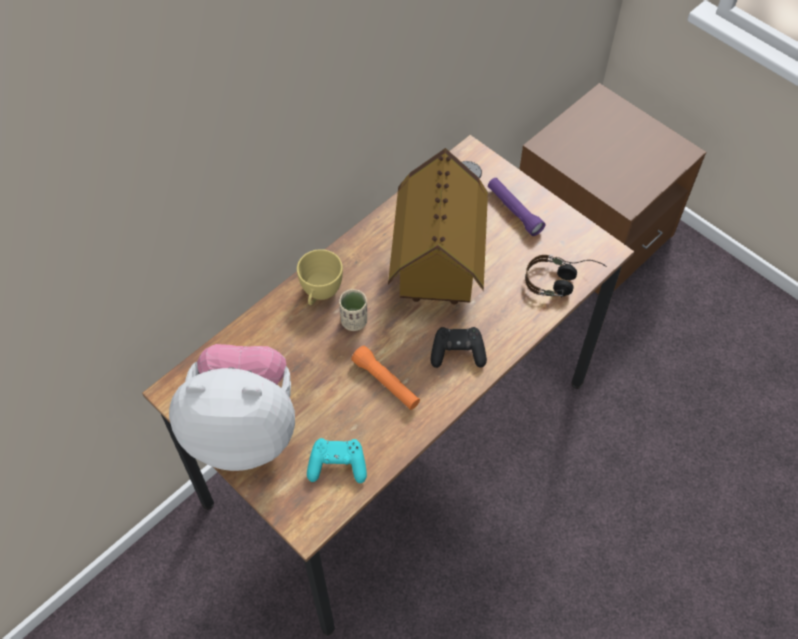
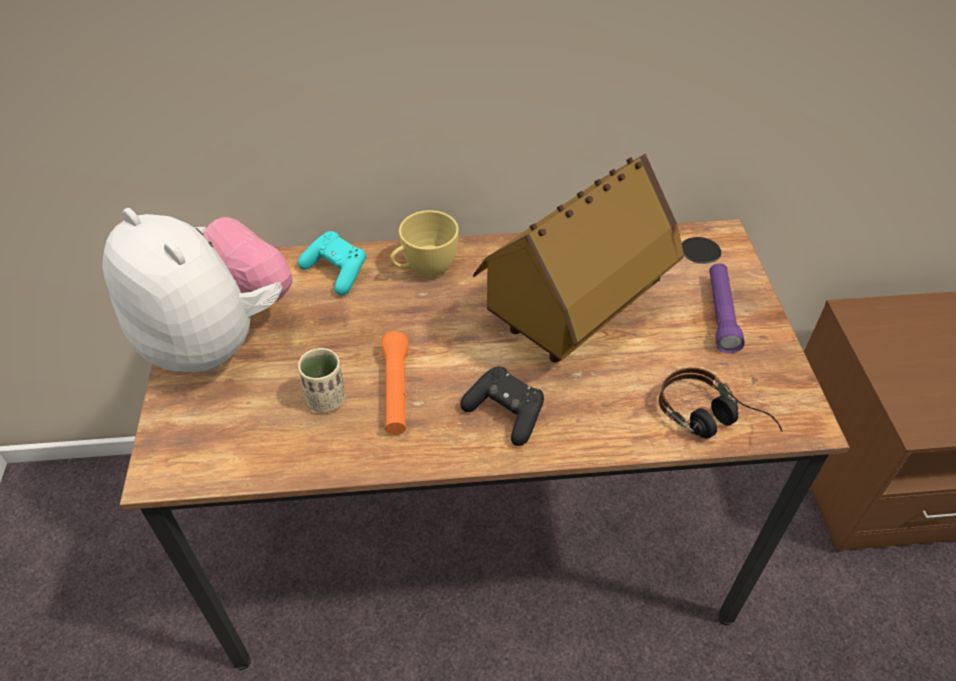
camera: 40 degrees right, 10 degrees down
(337, 465) = (257, 435): turquoise game controller -> turquoise game controller (336, 271)
(354, 321) = (429, 313): beige cup -> beige cup (326, 399)

